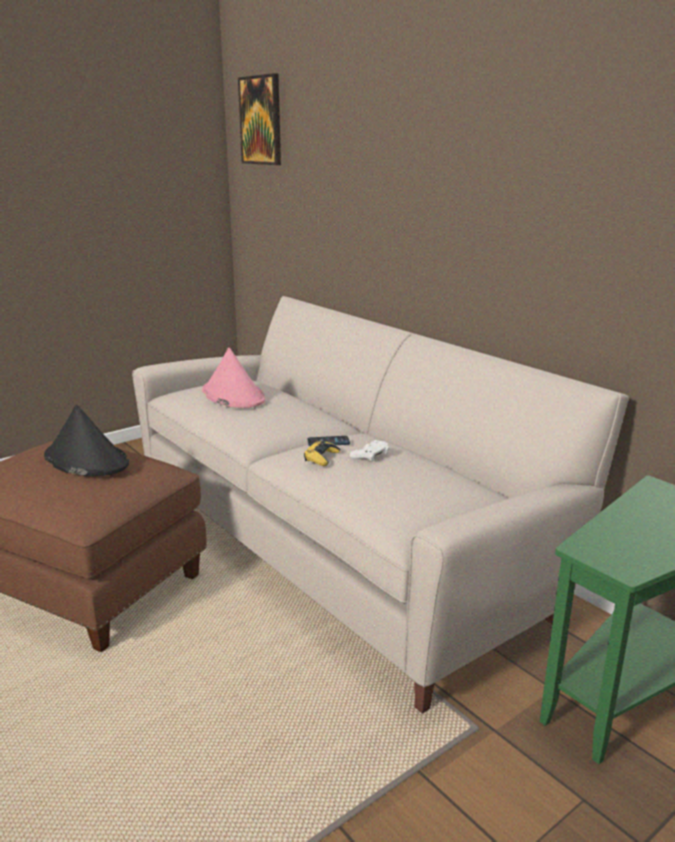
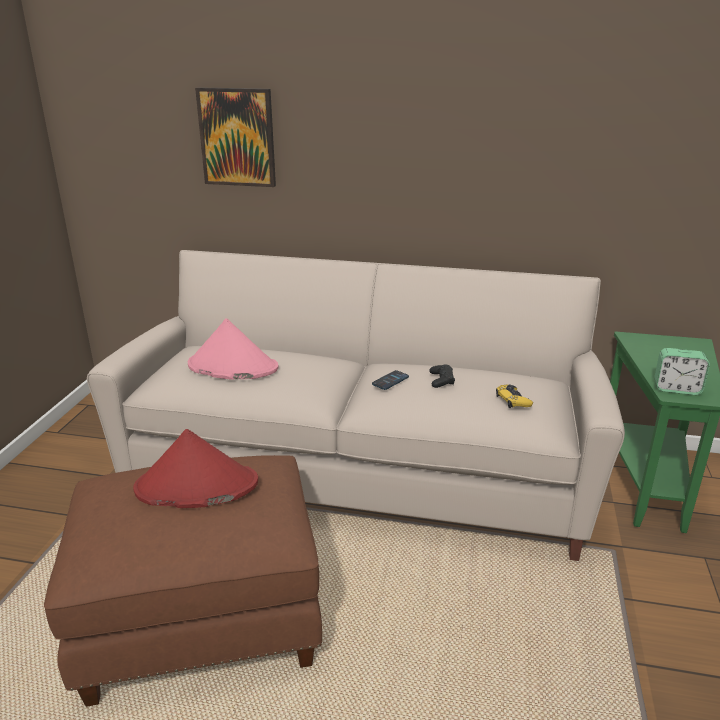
camera: 40 degrees left, 5 degrees up
(86, 460) = (196, 486): black hat -> red hat
(261, 120) = (108, 57): picture -> picture (237, 137)
(321, 457) = (412, 396): yellow game controller -> yellow game controller (512, 400)
(370, 455) = (441, 380): white game controller -> black game controller
(601, 546) = (676, 389): none -> alarm clock

